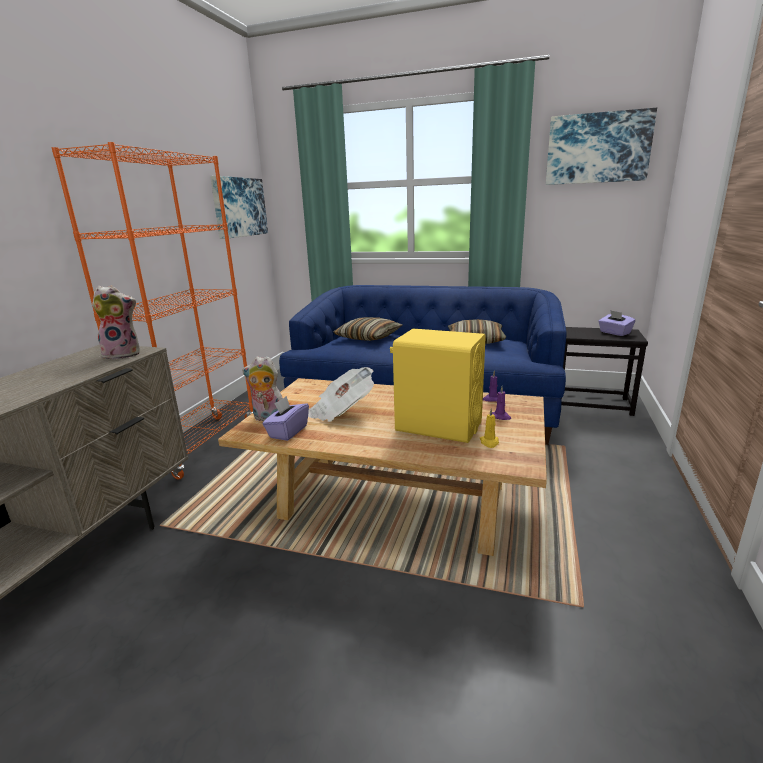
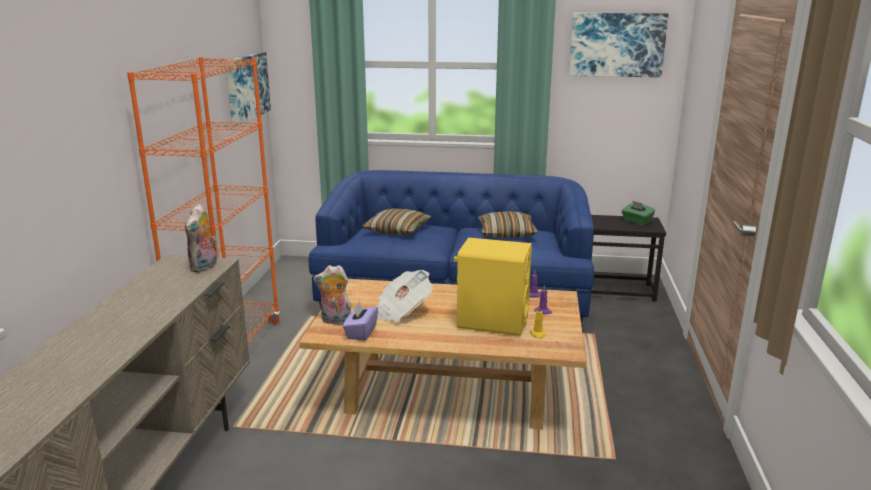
camera: 10 degrees left, 0 degrees up
(124, 354) = (205, 267): plush toy -> plush toy turned 120 degrees clockwise
(614, 333) = (636, 222): purple tissue box -> green tissue box

